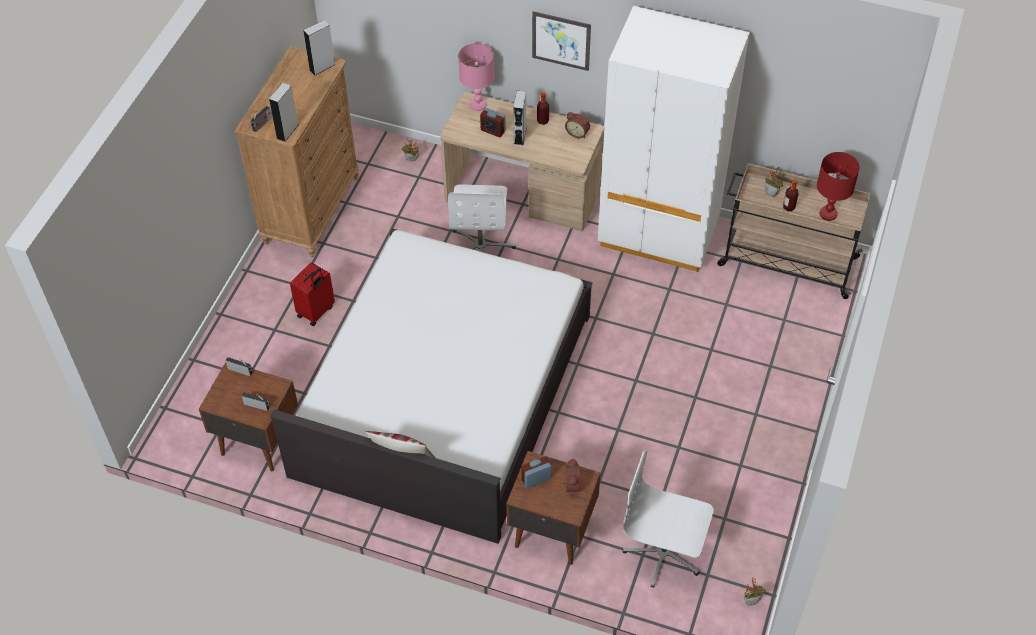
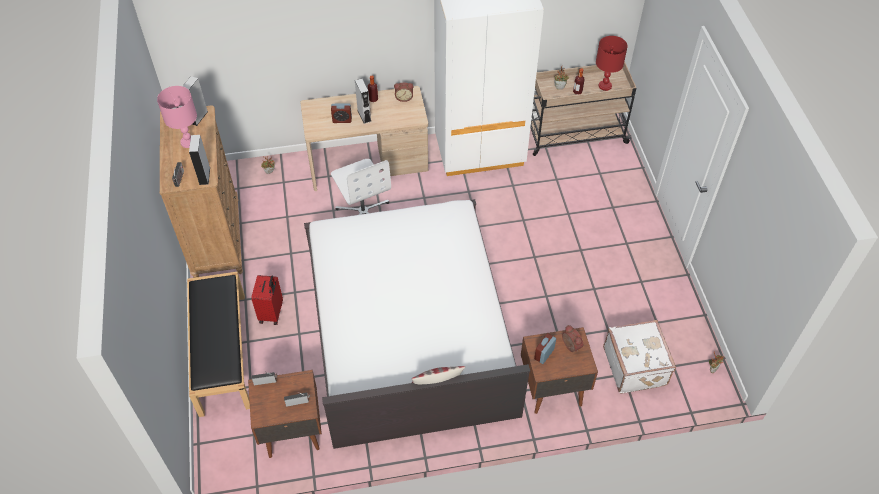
camera: 30 degrees left, 0 degrees up
(243, 329) = (222, 352): none -> black bench
(477, 105) = (318, 106): pink table lamp -> pink table lamp (188, 142)
(561, 40) = (376, 29): picture -> none
(663, 553) = (635, 366): white office chair -> white suitcase

